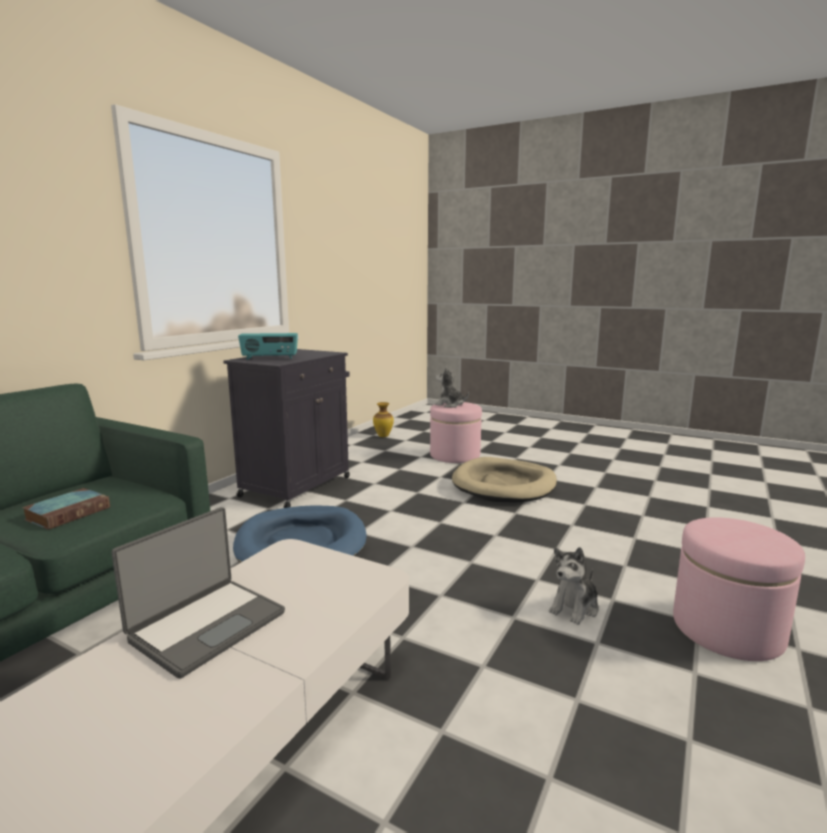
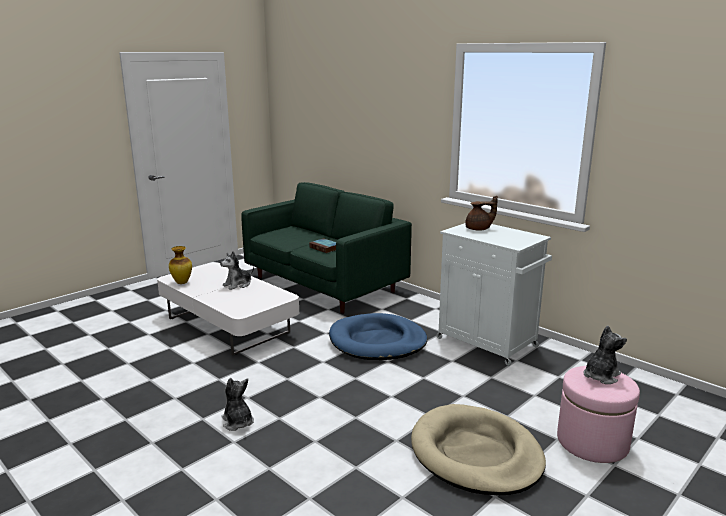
camera: 105 degrees right, 5 degrees up
(206, 625) = (238, 284): laptop -> plush toy
(269, 358) = (479, 229): radio -> brown teapot
(297, 486) = (488, 343): black cabinet -> white cabinet
(383, 436) = (674, 400): vase -> vase (182, 282)
(727, 629) = (165, 478): pink ottoman -> none

